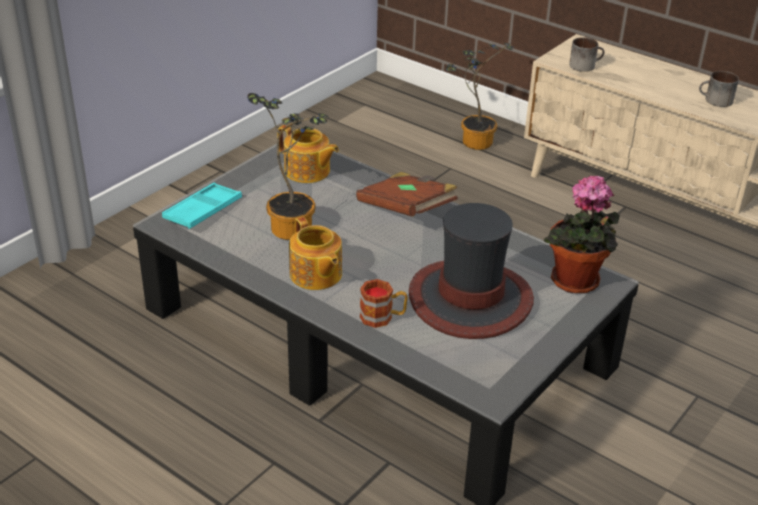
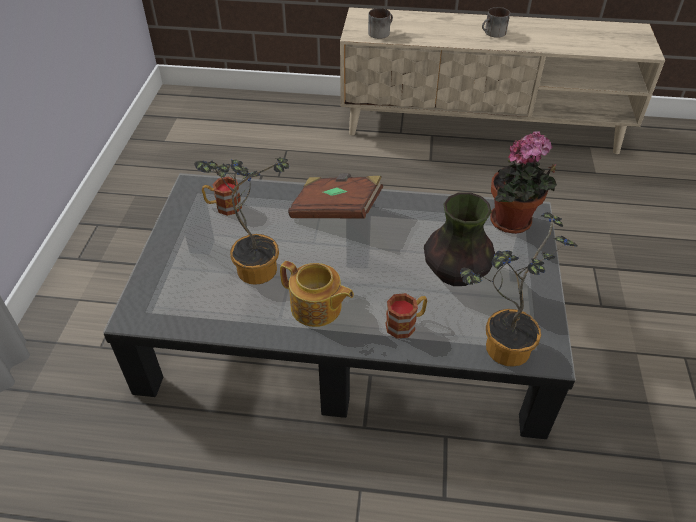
camera: 30 degrees left, 10 degrees up
(203, 211) = (161, 286): turquoise tray -> none
(307, 172) = (223, 206): teapot -> mug
(470, 299) = (455, 273): hat -> vase
(473, 140) = (285, 120): potted plant -> potted plant (500, 347)

